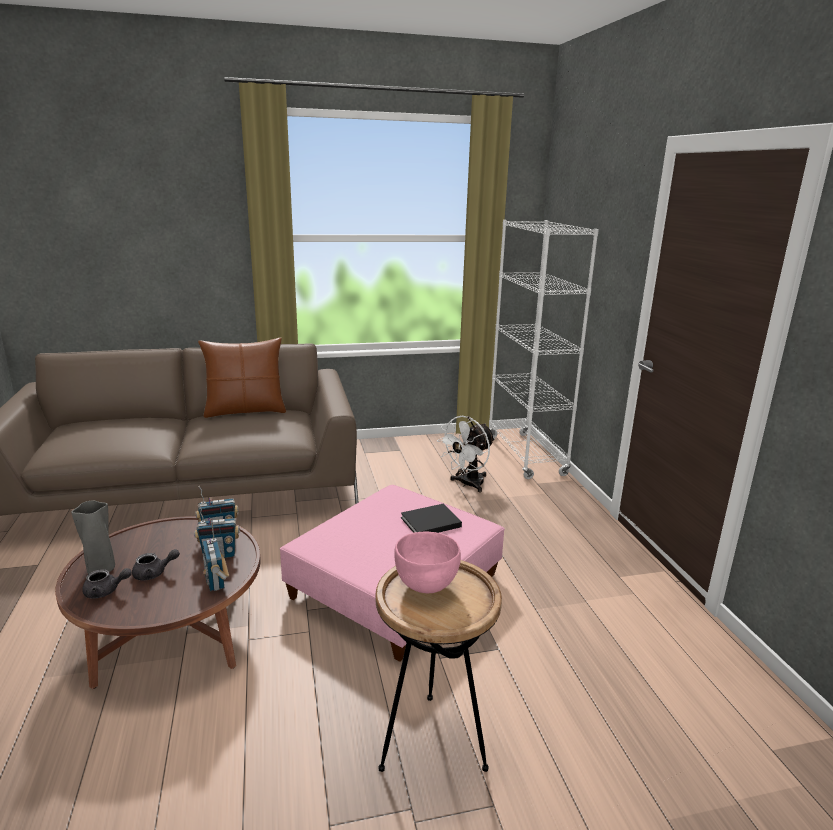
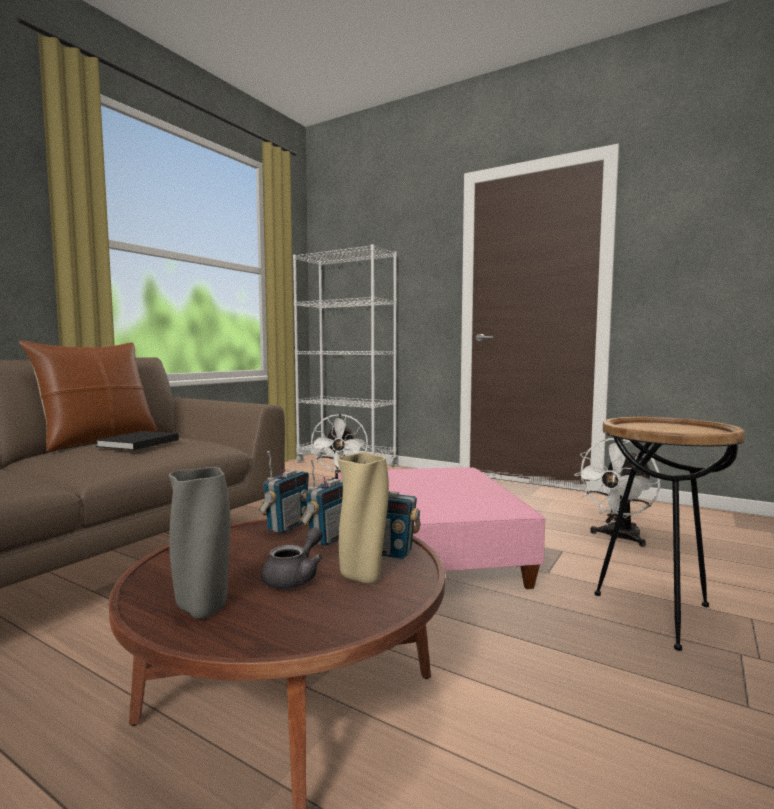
camera: 45 degrees left, 15 degrees down
(106, 591) = (272, 618): grey teapot -> none
(173, 591) = (363, 577): none -> beige vase
(426, 585) = (653, 426): pink bowl -> none
(429, 522) = (428, 477): black book -> black book (137, 443)
(583, 670) = (618, 538): none -> white fan

